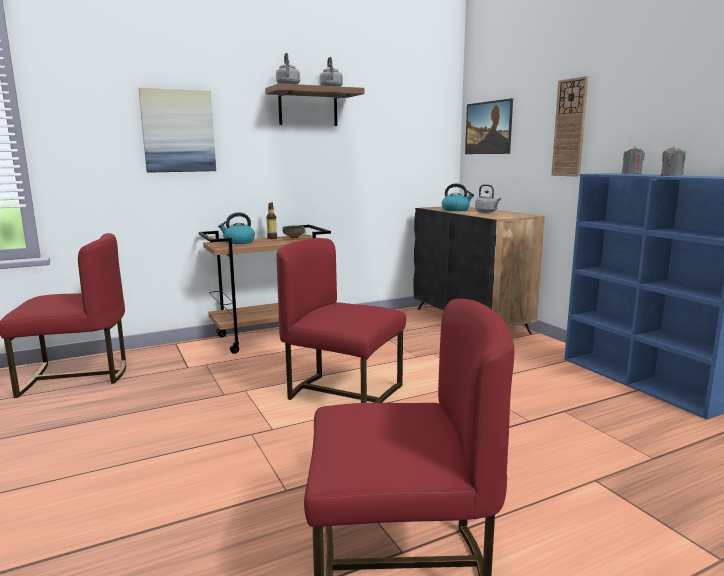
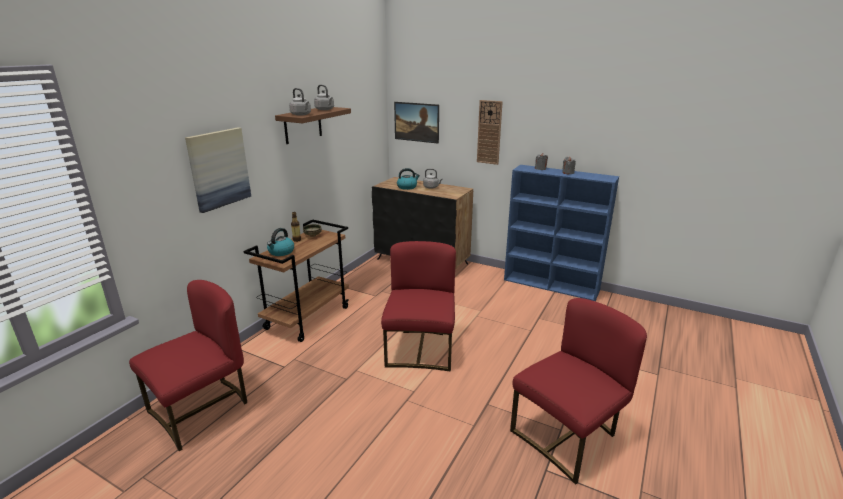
camera: 35 degrees left, 10 degrees up
(342, 394) = (420, 349): red chair -> red chair turned 105 degrees clockwise

